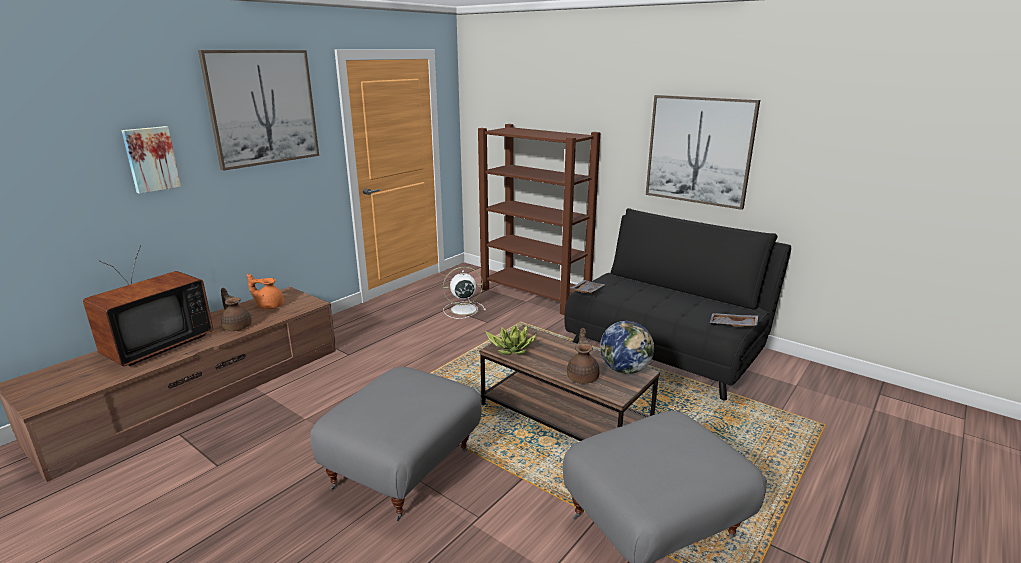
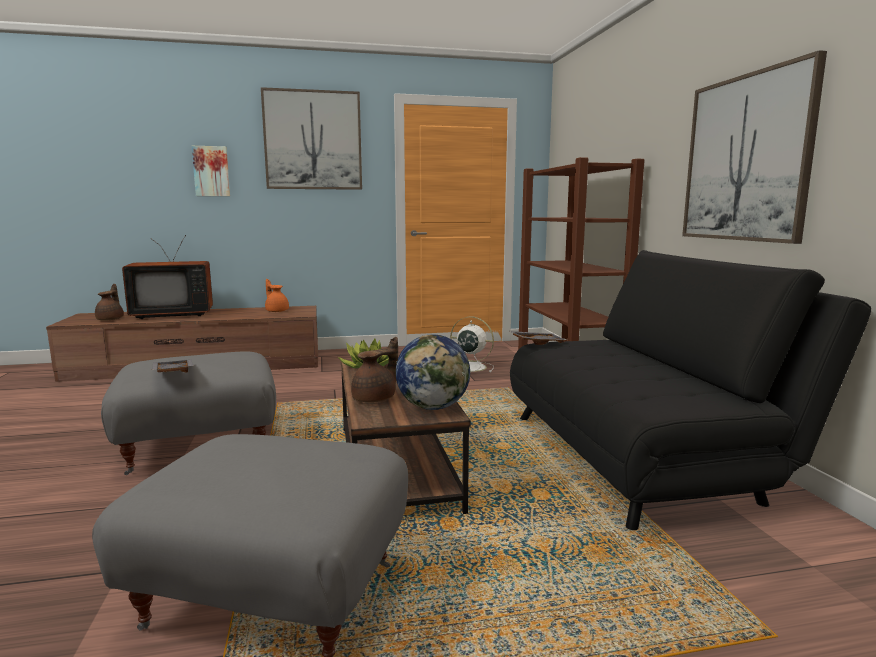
camera: 40 degrees right, 10 degrees down
(237, 326) = (232, 315): brown teapot -> brown teapot (111, 319)
(732, 325) = (664, 404): grey tray -> grey tray (172, 373)

